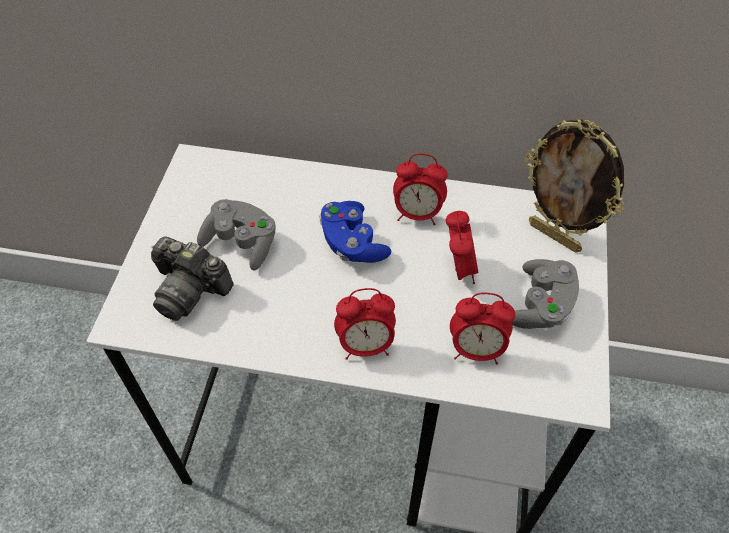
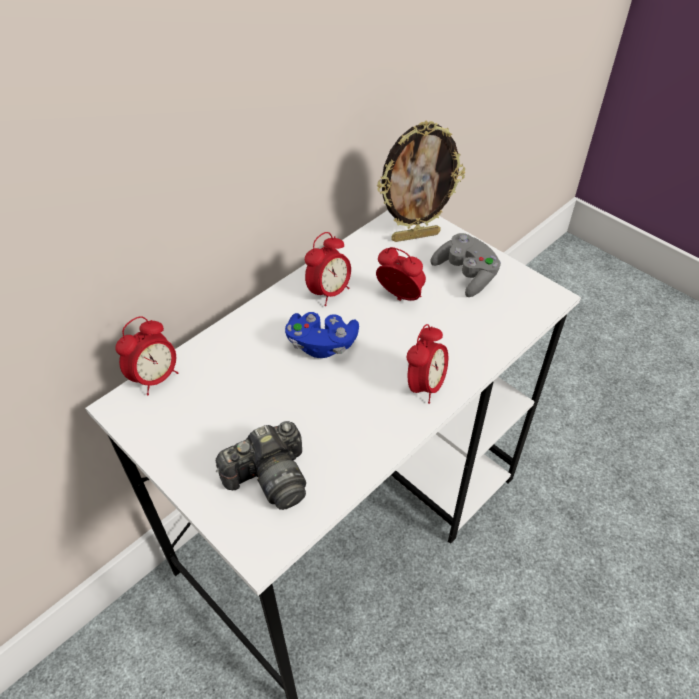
camera: 55 degrees left, 5 degrees down
(241, 243) = (253, 415): grey game controller -> none
(476, 350) = (476, 326): alarm clock -> alarm clock (155, 378)

